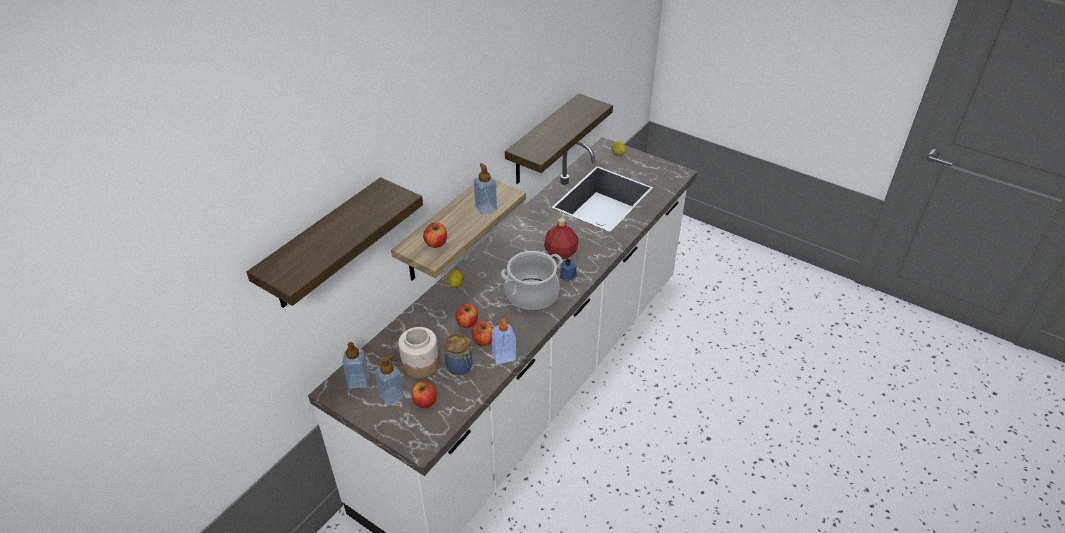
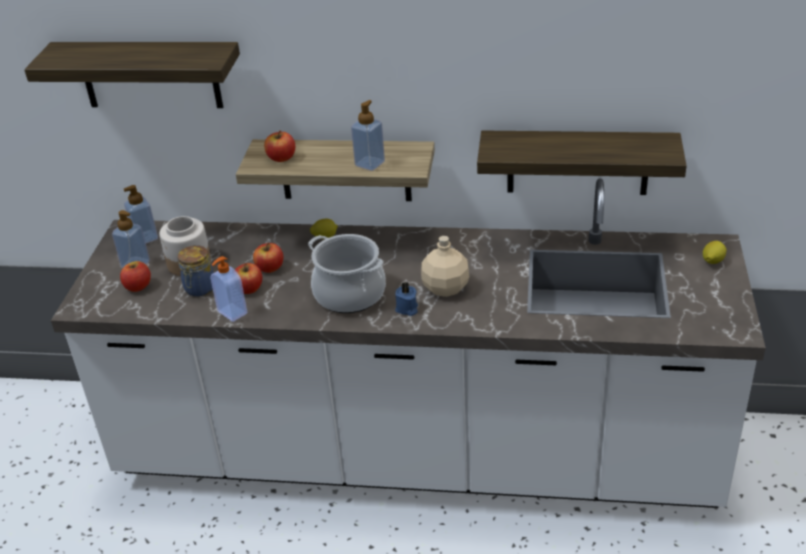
camera: 65 degrees right, 5 degrees down
(561, 252) = (446, 288): red bottle -> beige bottle

